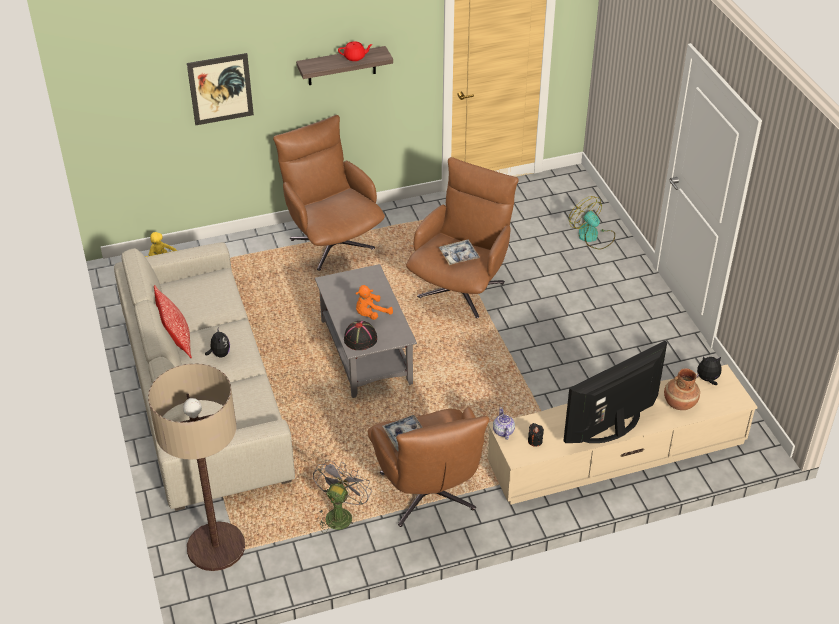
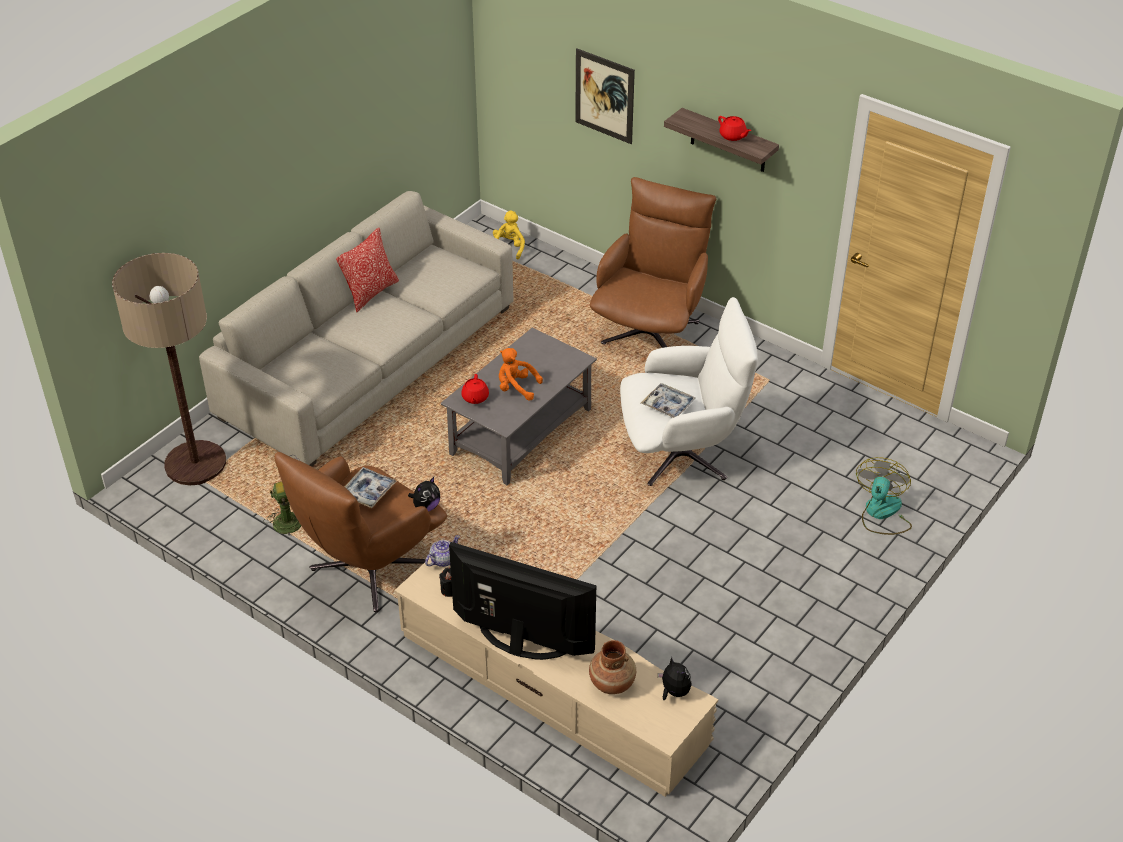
camera: 55 degrees right, 0 degrees up
(219, 354) = (375, 325): plush toy -> plush toy (426, 507)
(360, 339) = (475, 398): black hat -> red teapot
(461, 290) = (680, 454): brown armchair -> white armchair

